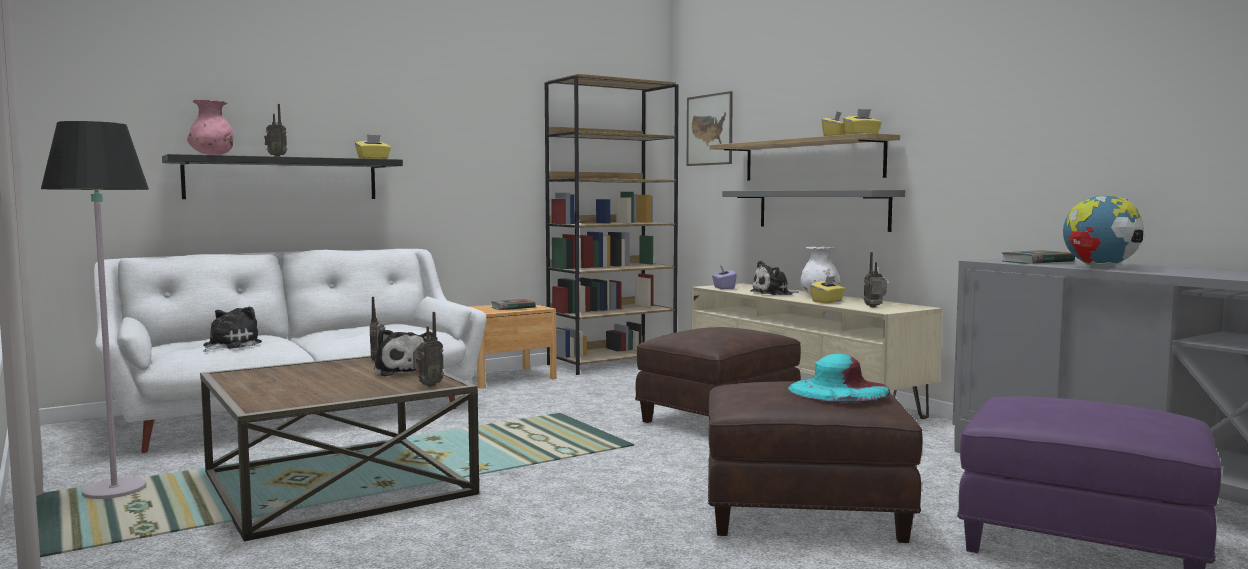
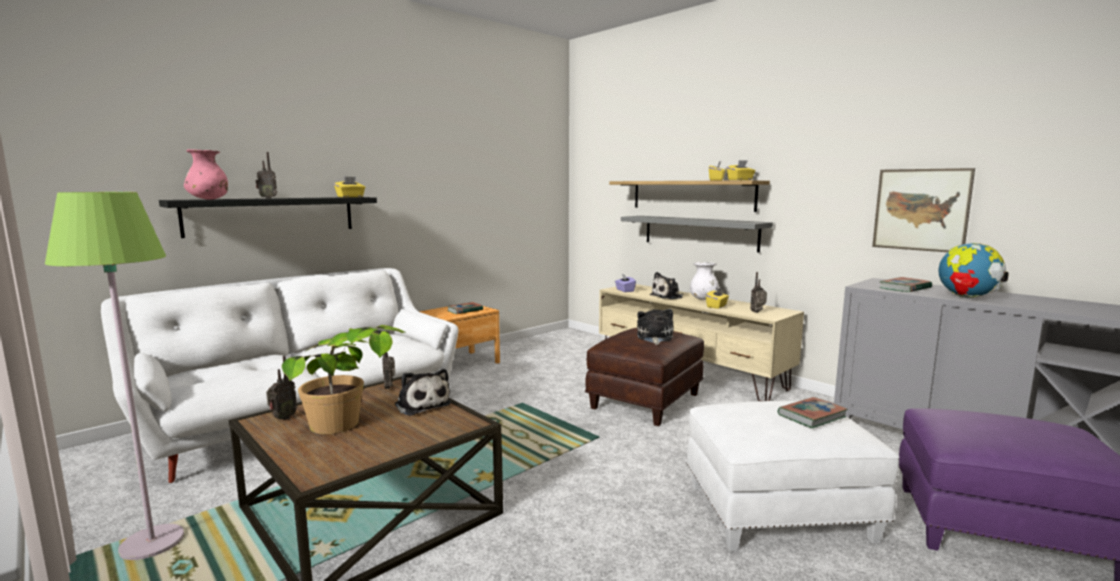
camera: 10 degrees left, 5 degrees up
(114, 491) = (152, 543): black floor lamp -> green floor lamp
(229, 345) = (243, 374): plush toy -> plush toy (654, 337)
(313, 383) = (348, 431): none -> potted plant
(427, 385) = (456, 427): radio -> radio (282, 418)
(612, 363) = (534, 343): brown bookcase -> none
(709, 130) = (602, 167): picture -> picture (921, 209)
(802, 514) = (777, 513): brown ottoman -> white ottoman
(838, 390) = (811, 416): turquoise hat -> book

